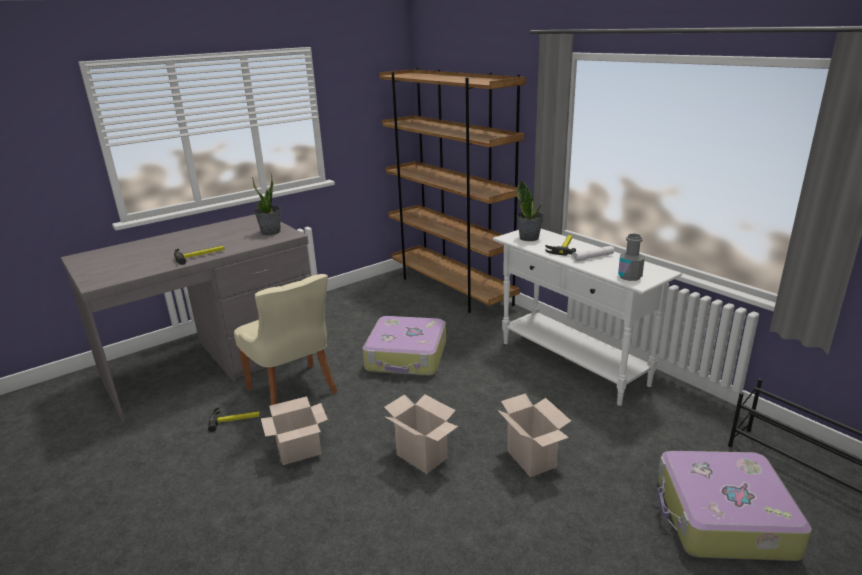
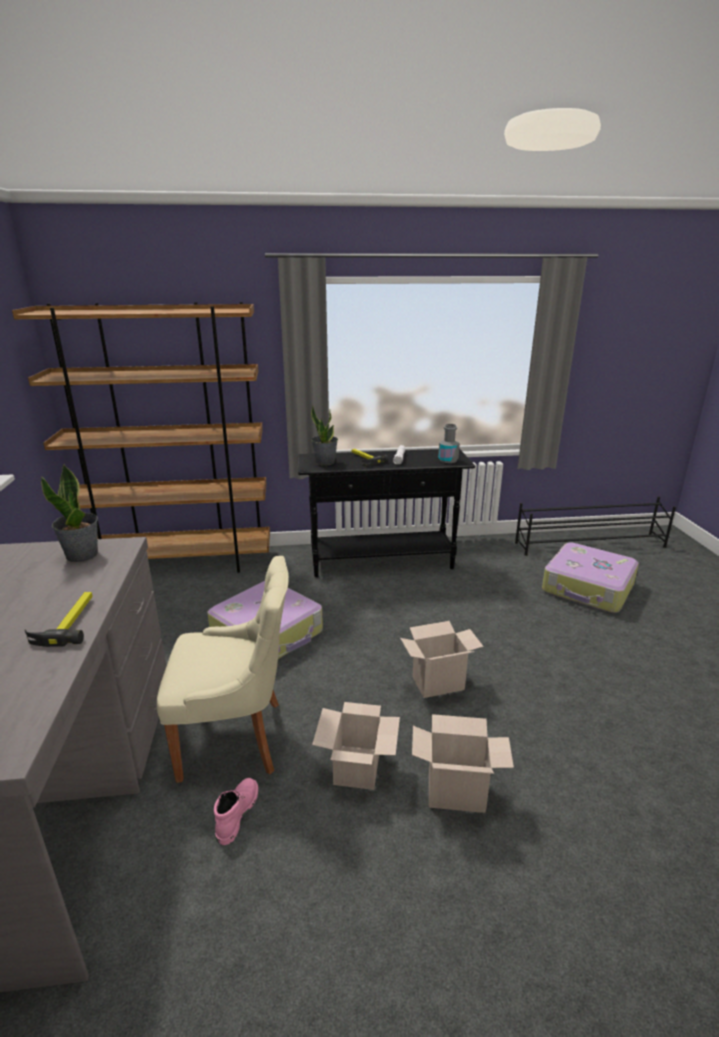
camera: 60 degrees left, 0 degrees up
(235, 419) = (236, 813): hammer -> pink boot
(533, 459) = (485, 629): cardboard box -> cardboard box (458, 792)
(572, 363) = (382, 562): white console table -> black console table

